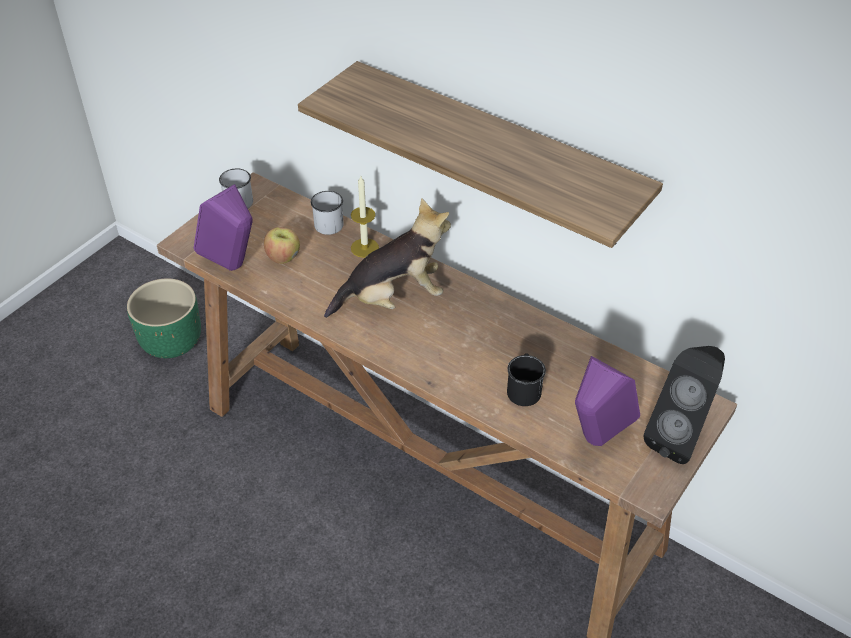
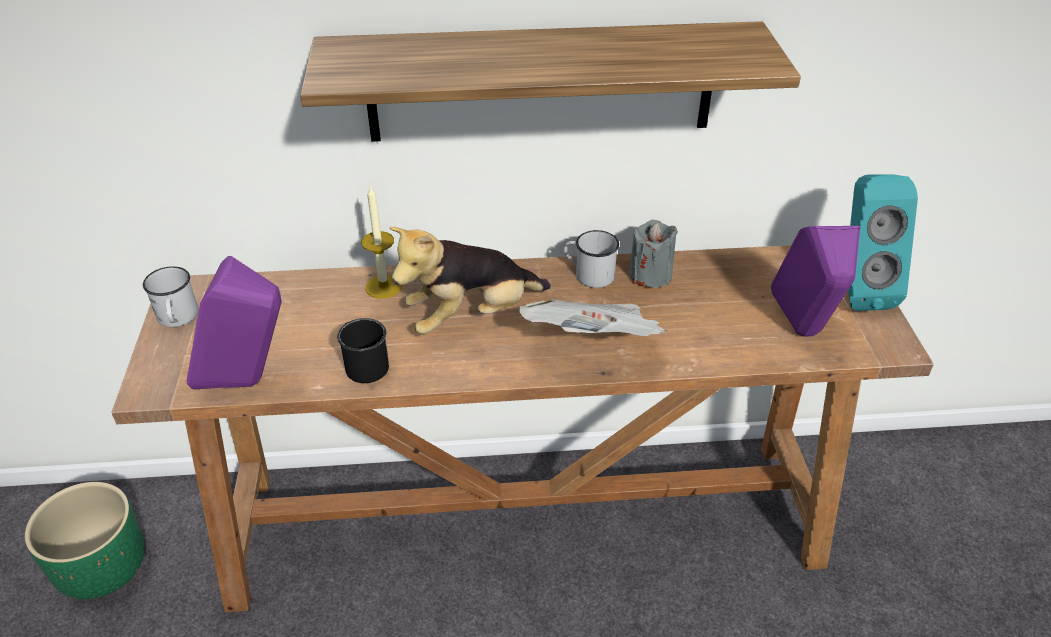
camera: 40 degrees left, 5 degrees down
(283, 257) = (300, 341): apple -> none
(327, 222) = (311, 283): white mug -> white mug (589, 274)
(393, 298) = (471, 316): plush toy -> plush toy turned 150 degrees counterclockwise
(445, 362) = (594, 345): none -> newspaper
(524, 389) = (692, 326): black mug -> black mug (363, 364)
(541, 337) = (650, 275): none -> grey candle
(679, 437) = (856, 290): black speaker -> turquoise speaker

